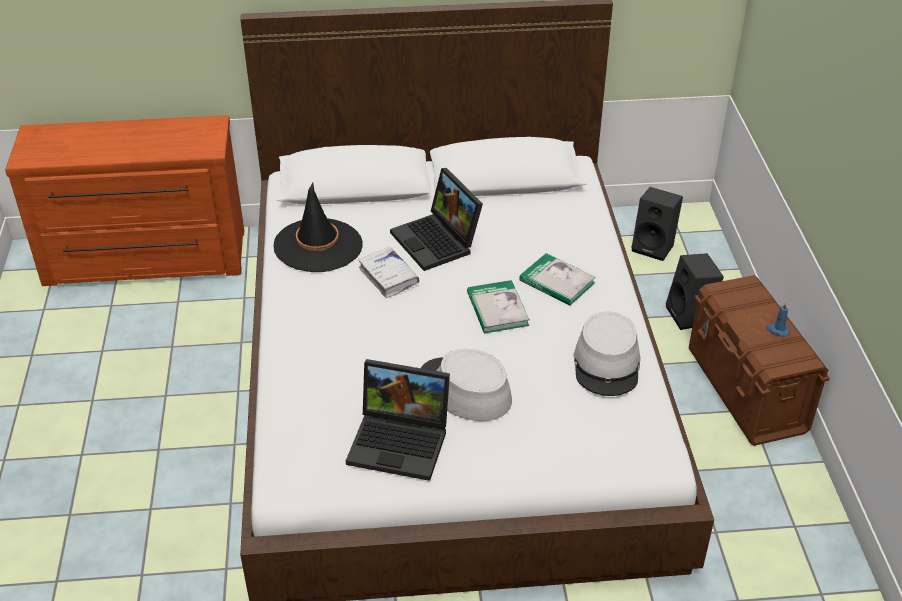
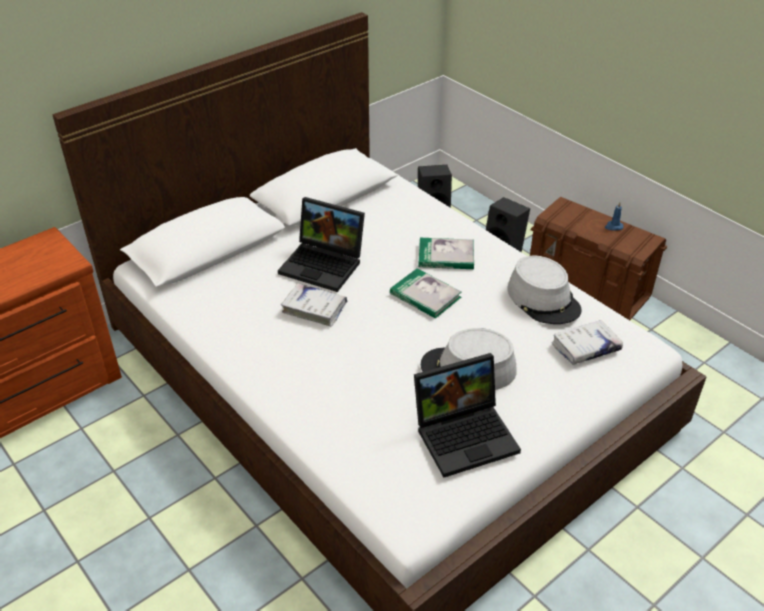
camera: 35 degrees left, 0 degrees up
(318, 246) = (226, 310): black hat -> none
(596, 426) = (585, 348): none -> white book

